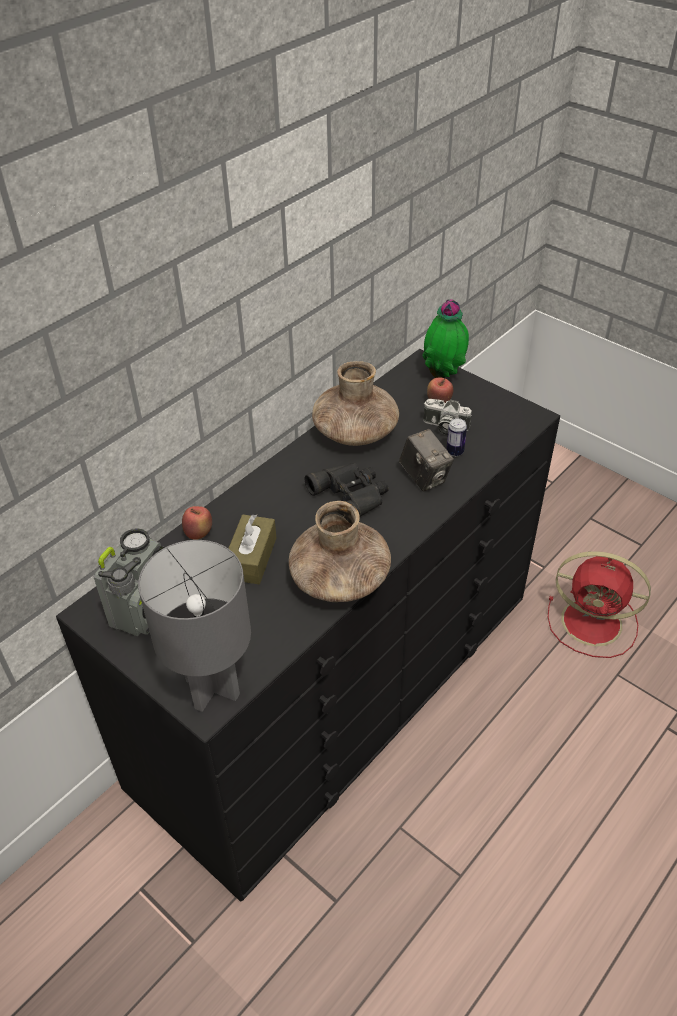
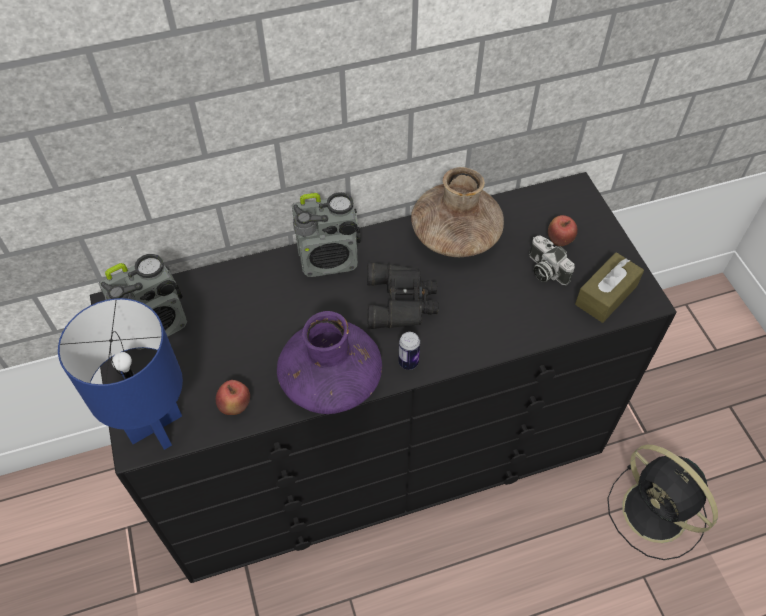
camera: 30 degrees right, 10 degrees up
(199, 534) = (247, 274): apple -> apple (235, 406)
(214, 687) = (157, 427): grey table lamp -> blue table lamp
(251, 558) = (273, 320): brown tissue box -> brown tissue box (606, 295)
(264, 492) = (329, 260): none -> radio
(339, 579) = (331, 380): brown vase -> purple vase
(424, 477) = (484, 315): camera -> none
(443, 375) = (587, 213): potted plant -> none
(455, 452) = (535, 302): can -> can (408, 362)
(594, 623) = (657, 514): red fan -> black fan

